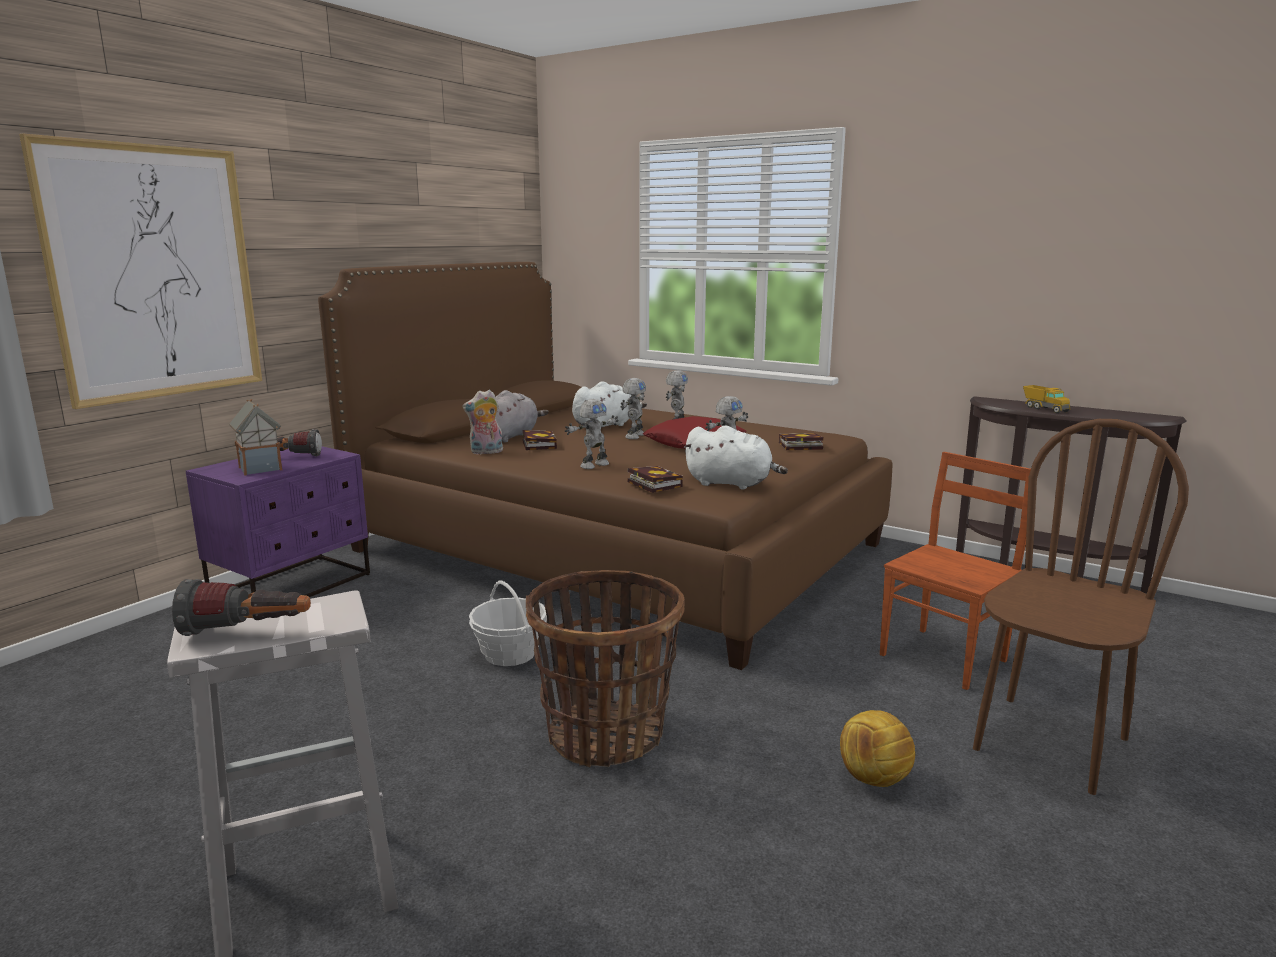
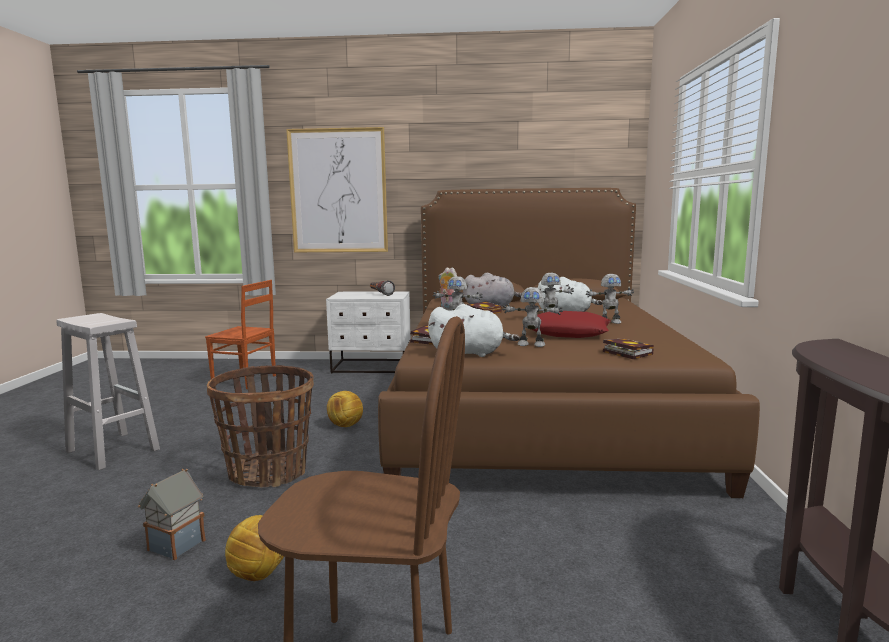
camera: 60 degrees right, 5 degrees down
(248, 631) = (84, 319): flashlight -> none
(261, 469) = (354, 296): toy house -> toy house (175, 546)
(293, 586) = (372, 367): purple nightstand -> white nightstand
(510, 653) = (345, 425): basket -> football
(732, 484) = (470, 353): white plush toy -> white plush toy turned 75 degrees counterclockwise
(945, 658) = (507, 579): brown chair -> brown chair (245, 381)
(1044, 409) = (849, 363): toy truck -> none

